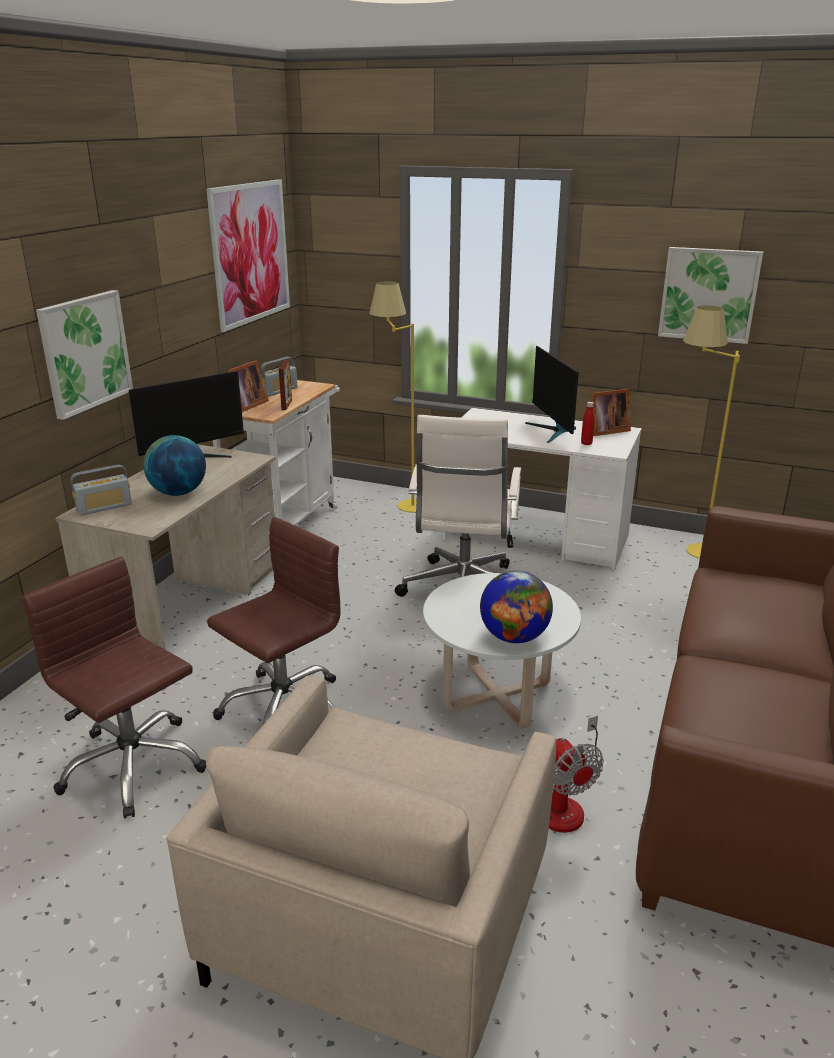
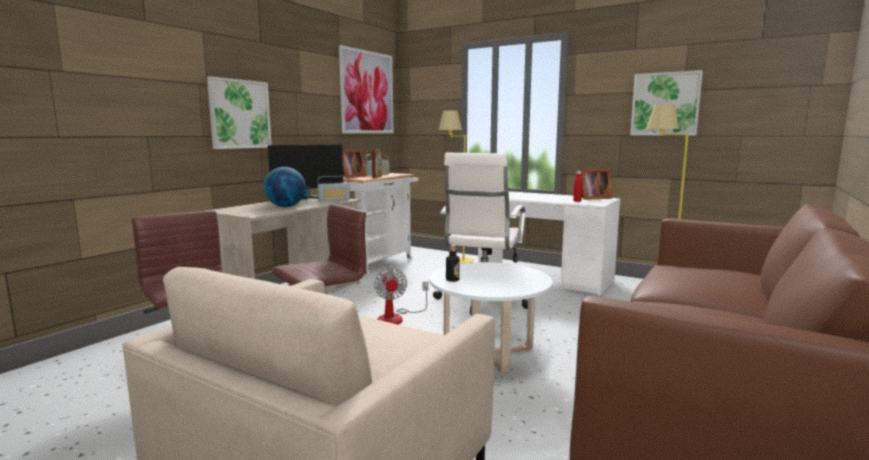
camera: 10 degrees right, 15 degrees down
(104, 507) = (234, 209): radio -> radio (334, 200)
(456, 621) = (452, 280): none -> bottle
(514, 637) = (494, 288): globe -> none
(553, 431) = (555, 197): monitor -> none
(566, 803) = (526, 422): fan -> fan (396, 318)

